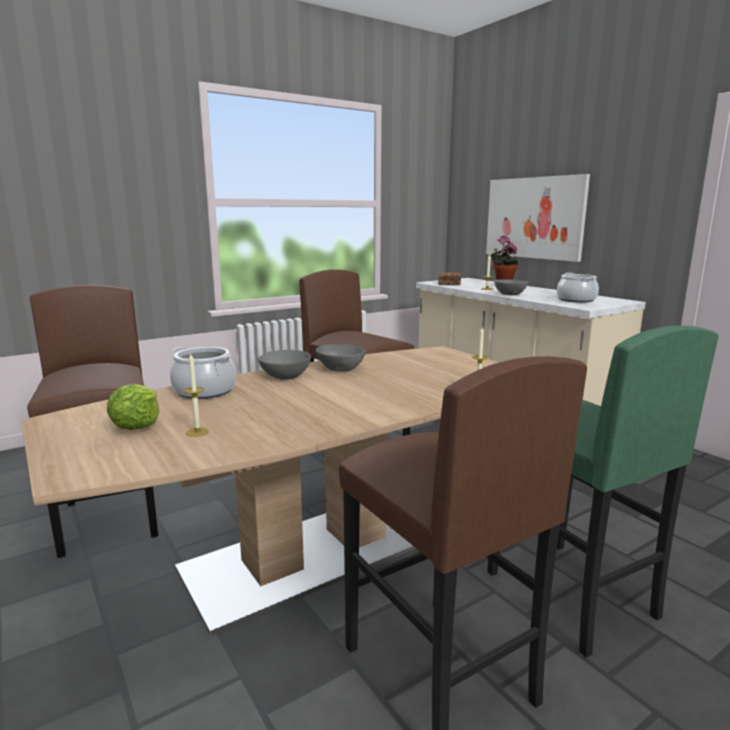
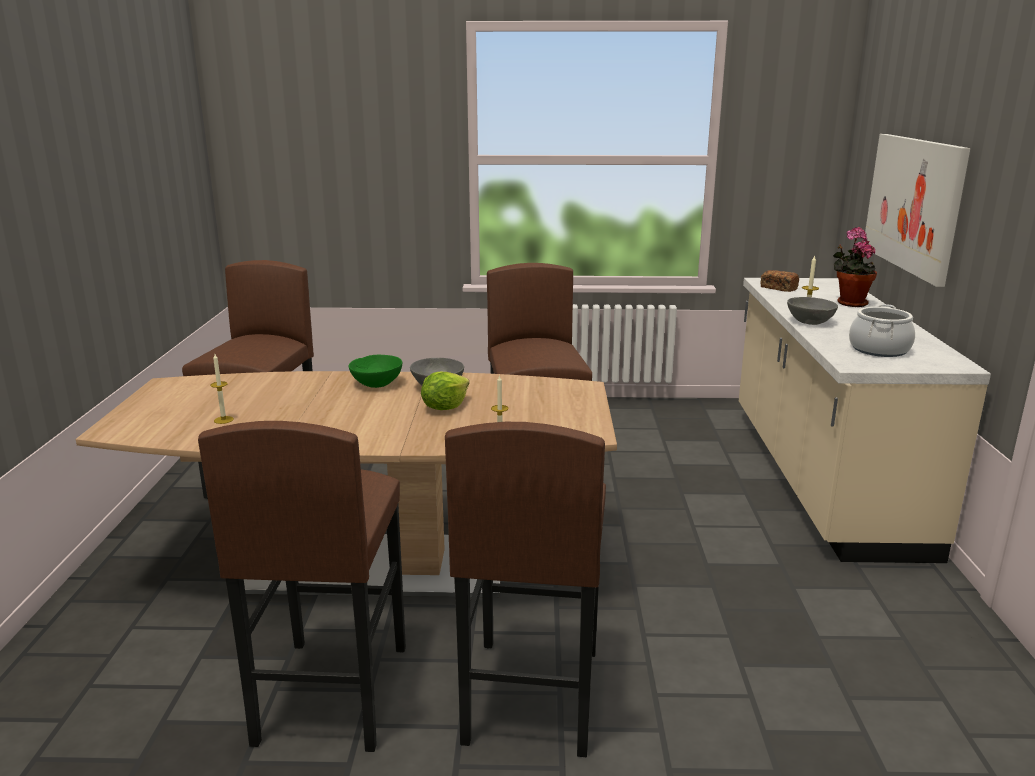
camera: 35 degrees right, 5 degrees up
(137, 426) = (200, 404): lettuce -> lettuce (444, 407)
(205, 391) = (293, 383): cooking pot -> none
(285, 377) = (376, 384): grey bowl -> green bowl
(569, 595) = (530, 696): green stool -> brown stool

